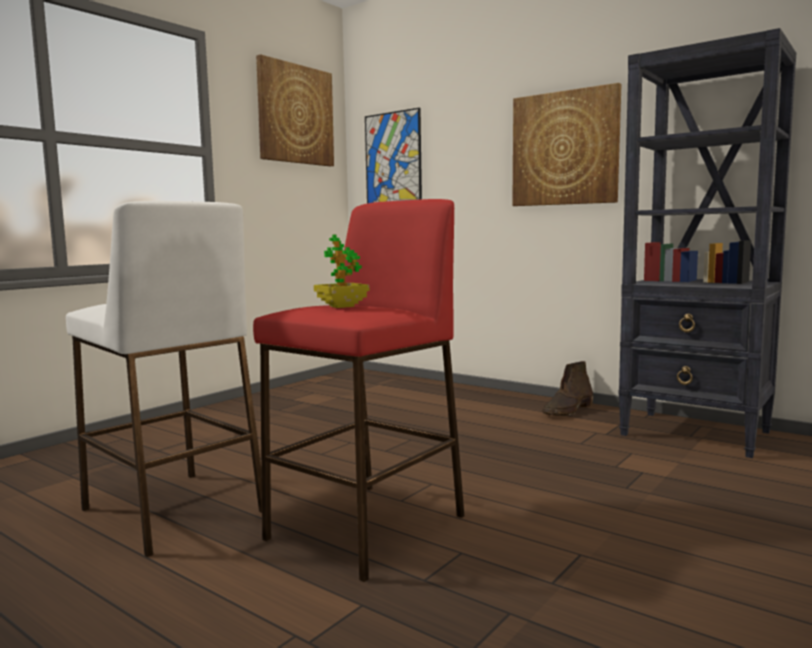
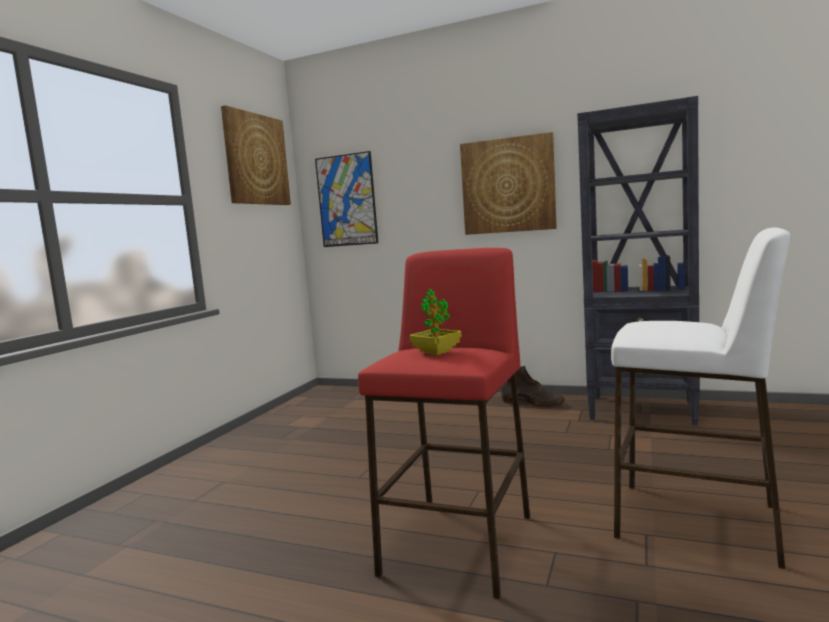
camera: 15 degrees left, 0 degrees up
(173, 511) = (264, 563): white stool -> white stool (697, 521)
(568, 411) = (533, 403): brown boot -> brown boot turned 90 degrees counterclockwise

